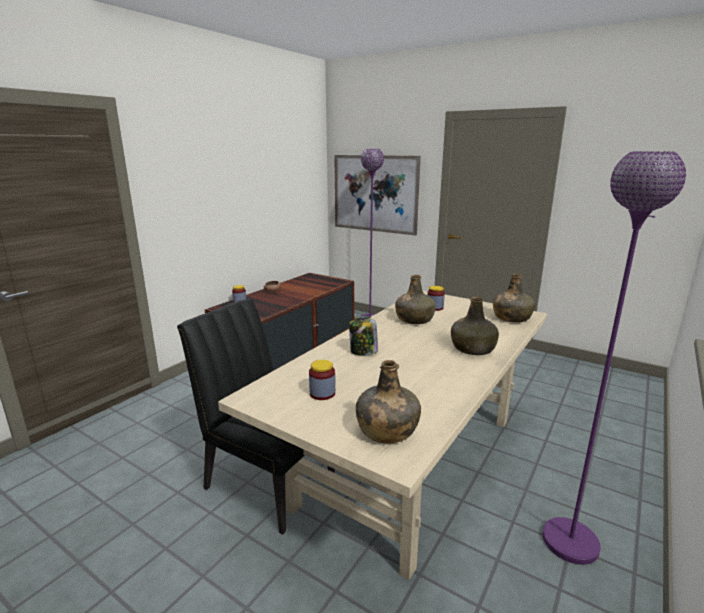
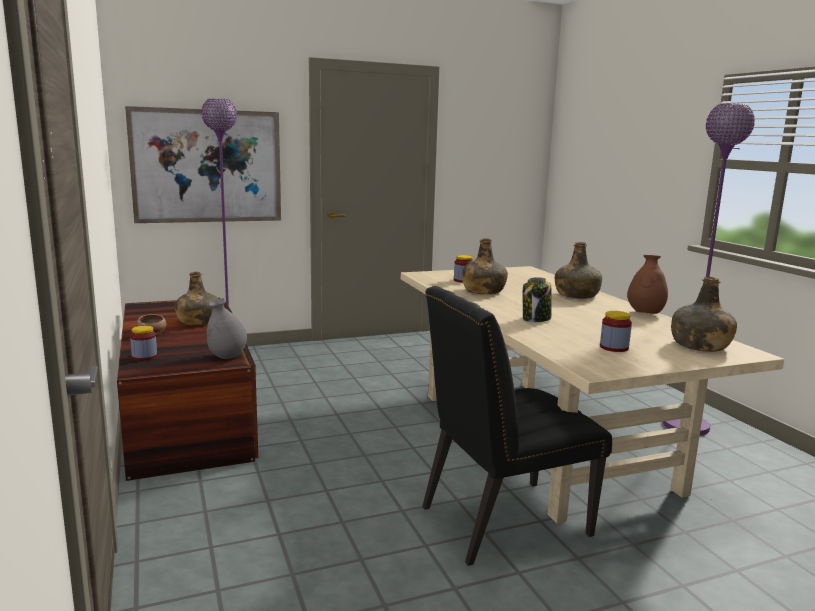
camera: 55 degrees left, 5 degrees down
(261, 314) = (227, 357): none -> grey vase
(466, 386) = (645, 313): none -> brown vase
(511, 318) = (527, 273): green bottle -> green bottle (198, 321)

